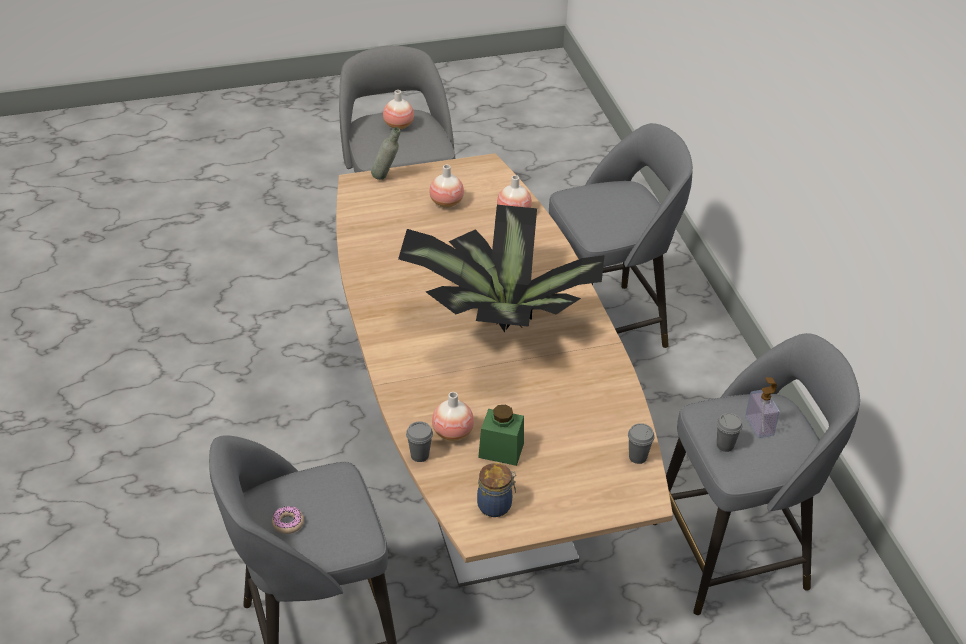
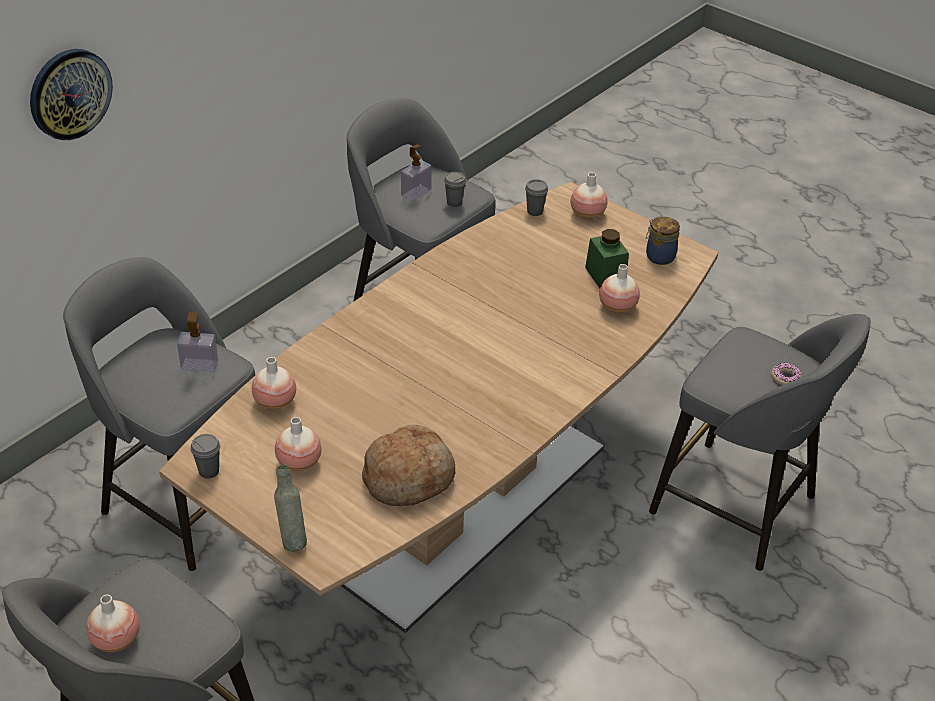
camera: 125 degrees left, 0 degrees up
(386, 239) = (408, 477): none -> bread
(419, 455) = (660, 313): grey cup -> grey cup (209, 471)
(498, 322) = (460, 339): potted plant -> none
(604, 493) = (587, 214): none -> vase
(605, 220) = (199, 365): none -> soap dispenser
(795, 63) = (70, 93): none -> wall clock

